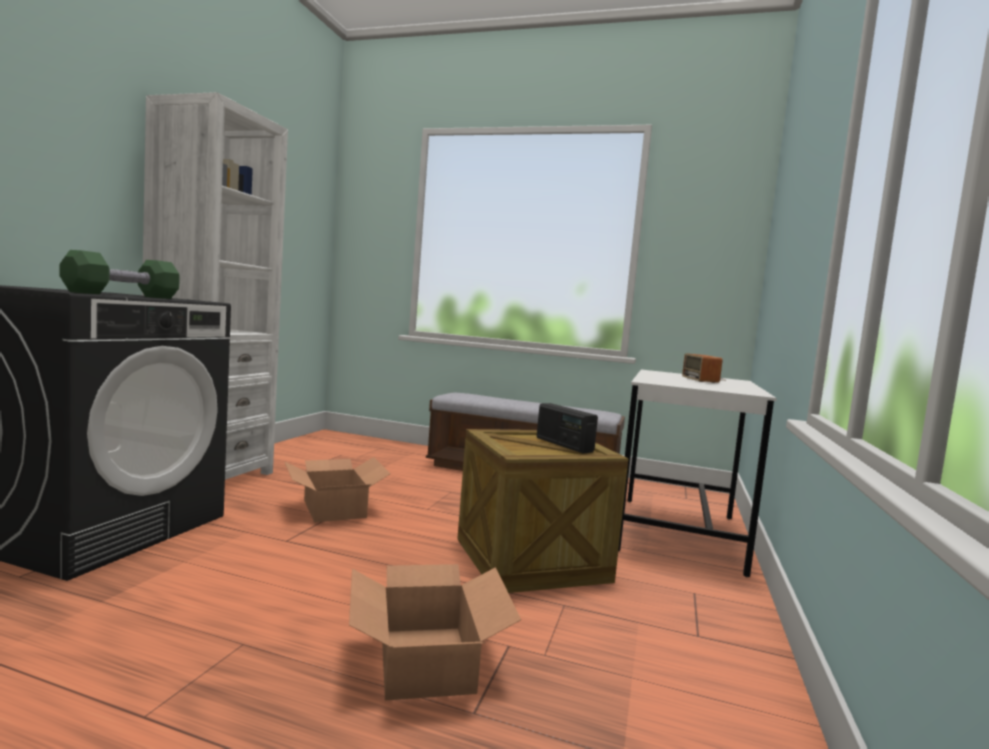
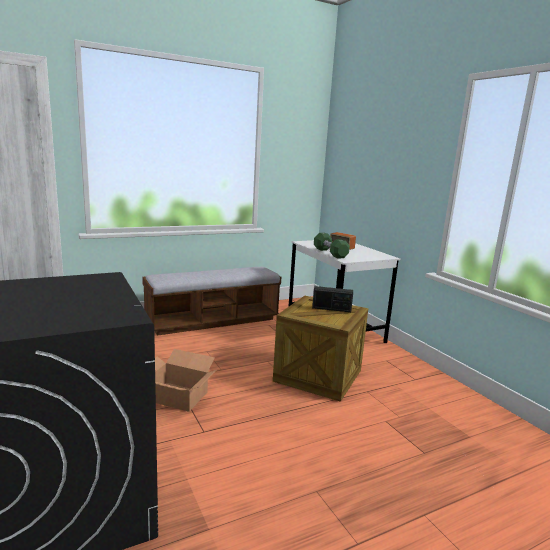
camera: 45 degrees left, 10 degrees up
(123, 295) = (116, 301): green dumbbell -> green dumbbell (330, 253)
(424, 662) = (380, 447): cardboard box -> none

